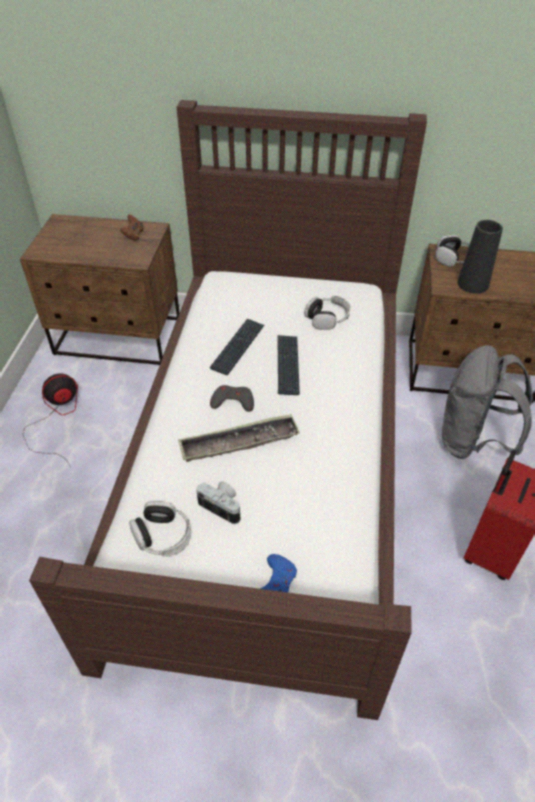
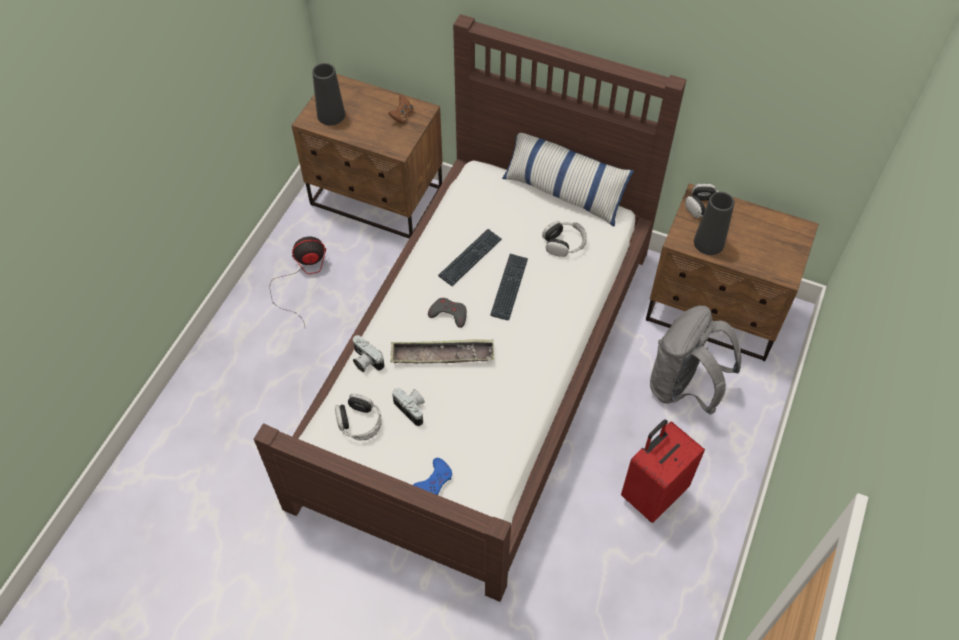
camera: 15 degrees right, 10 degrees up
(60, 245) = (331, 115): none -> black vase
(152, 467) = (365, 361): none -> camera
(308, 280) = (563, 193): none -> pillow

